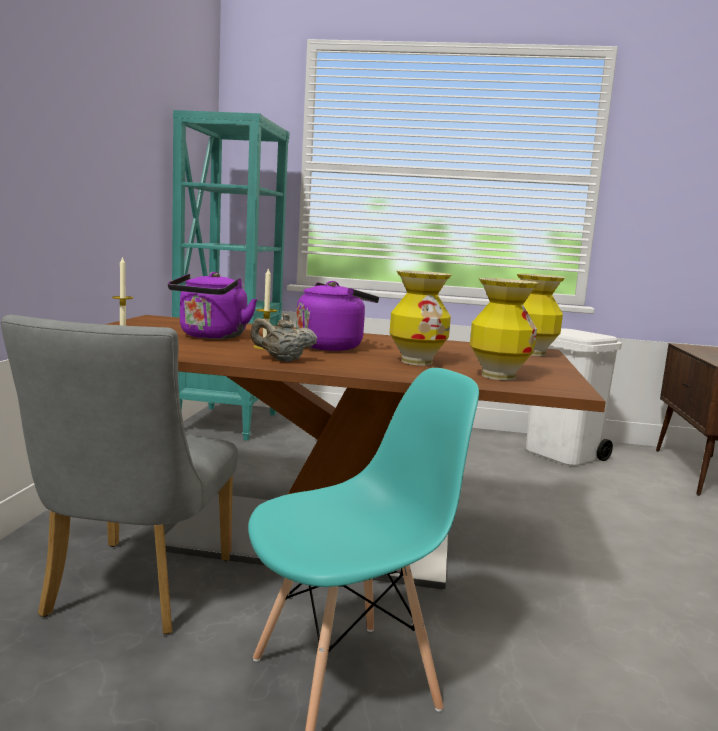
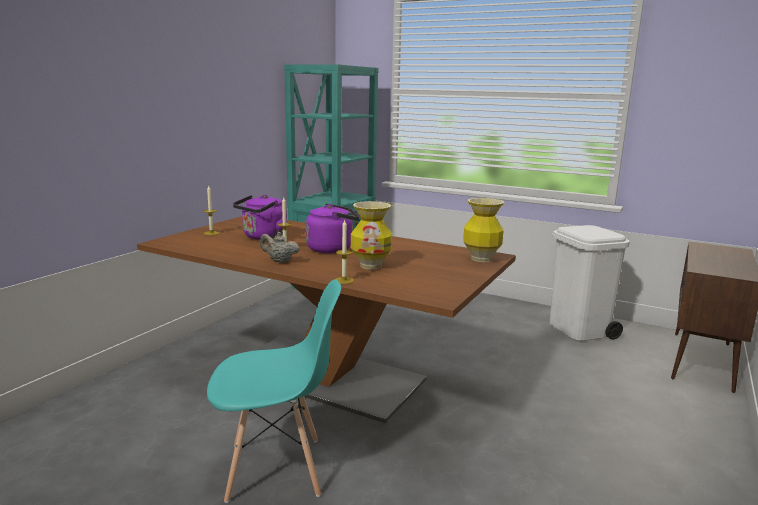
camera: 20 degrees right, 5 degrees up
(132, 593) = (196, 396): grey chair -> none
(412, 377) = (344, 280): none -> candle
(498, 376) = (409, 282): vase -> none

